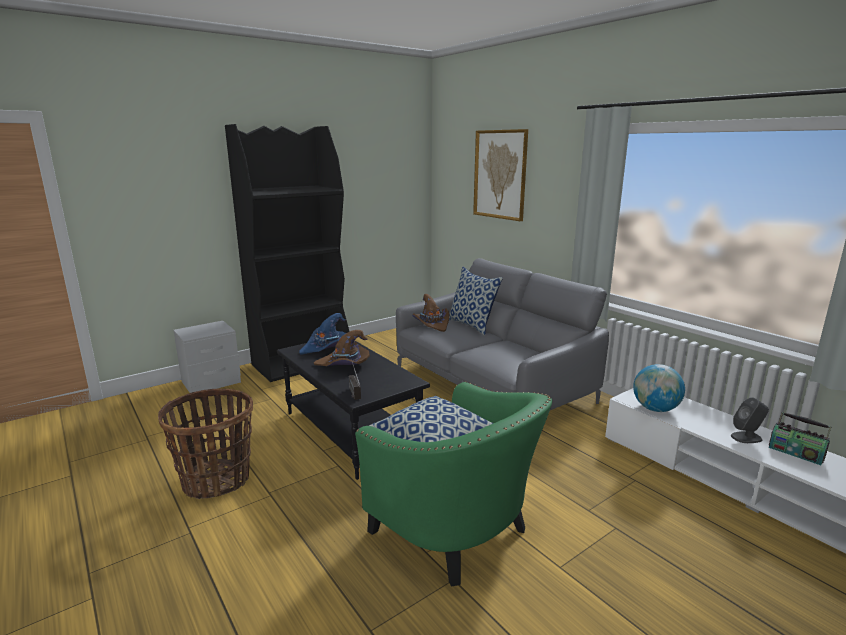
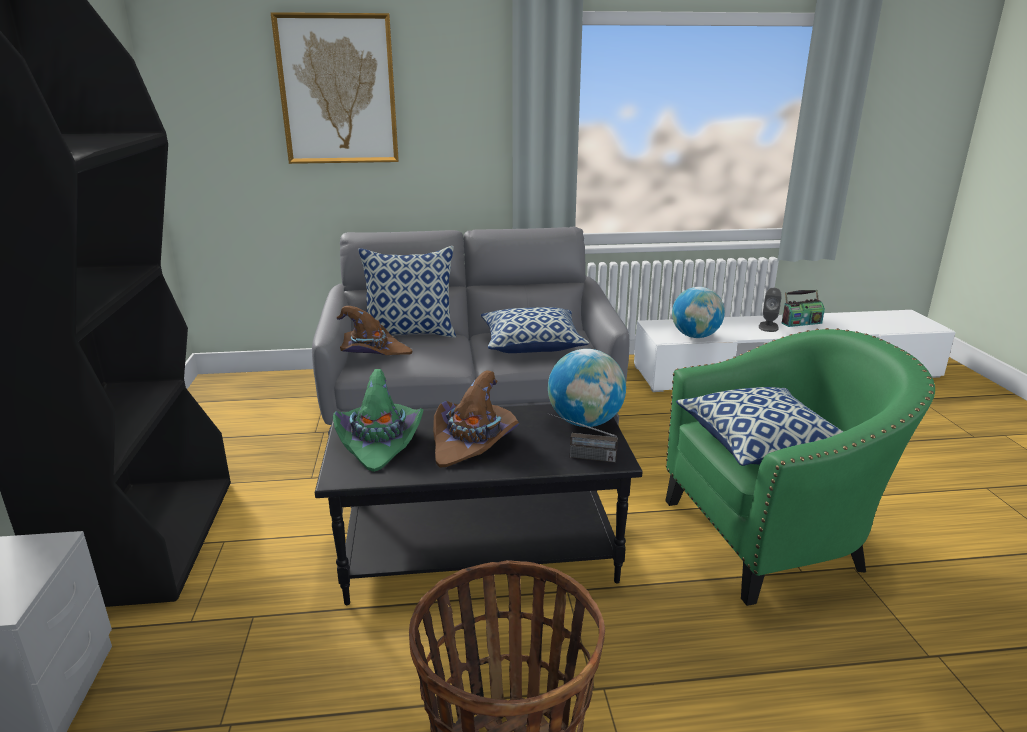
camera: 60 degrees left, 5 degrees up
(326, 348) = (380, 442): blue hat -> green hat
(394, 383) = (585, 422): none -> globe
(502, 353) = (532, 345): none -> pillow

